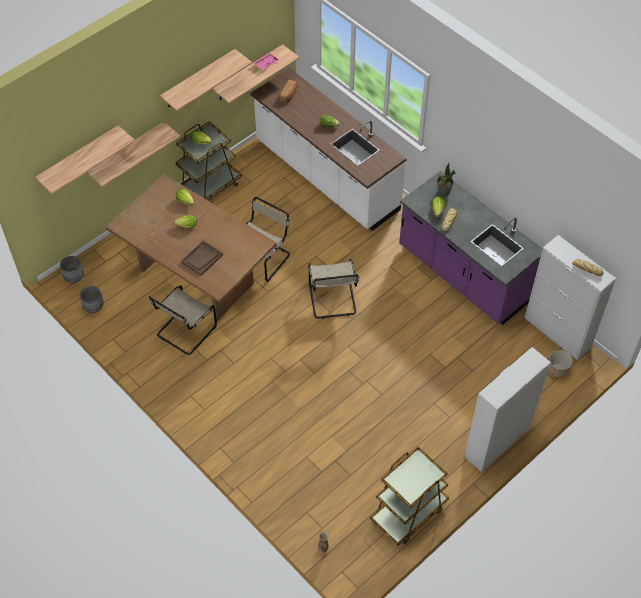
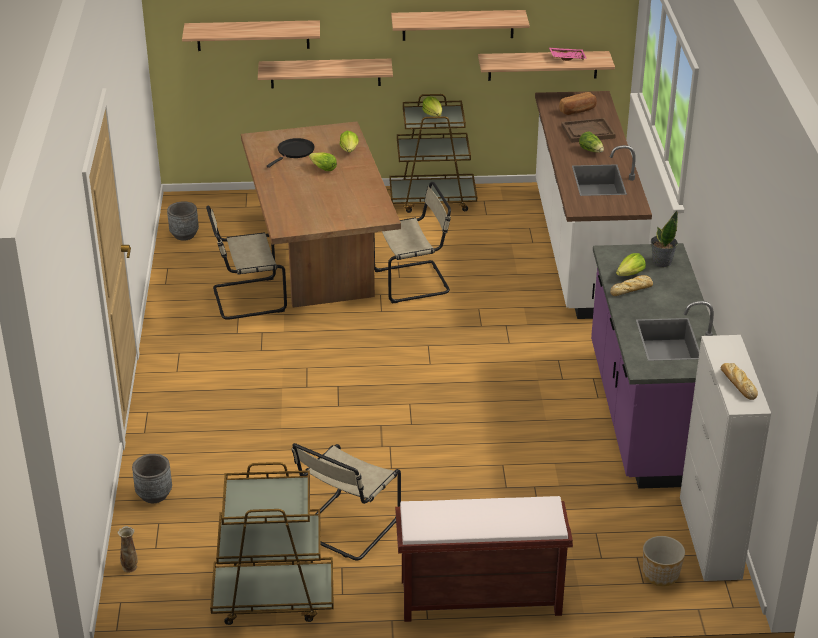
camera: 40 degrees right, 20 degrees down
(74, 277) = (198, 204): grey planter -> grey planter (154, 495)
(155, 222) = (294, 152): none -> black frying pan
(202, 259) = (301, 199): brown tray -> brown tray (587, 132)
(332, 301) = (445, 355): beige chair -> beige chair (346, 528)
(497, 442) = (479, 598): white cabinet -> brown bench

